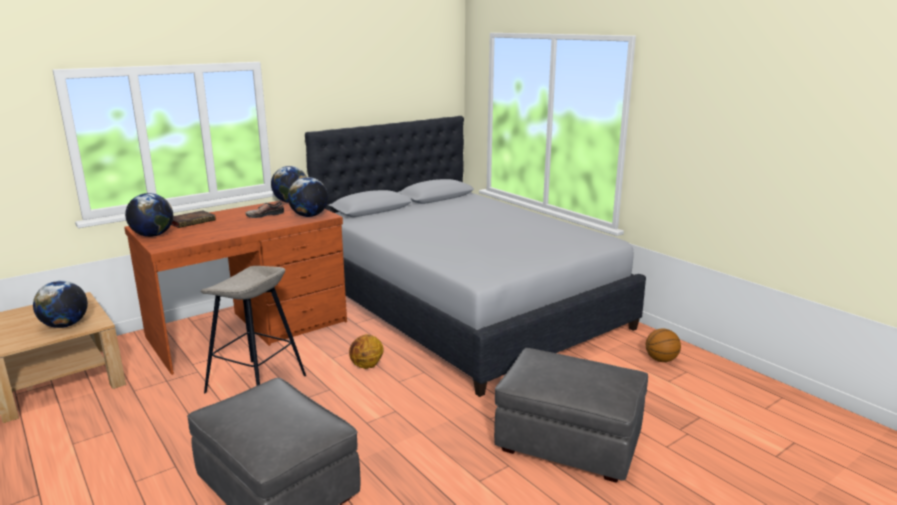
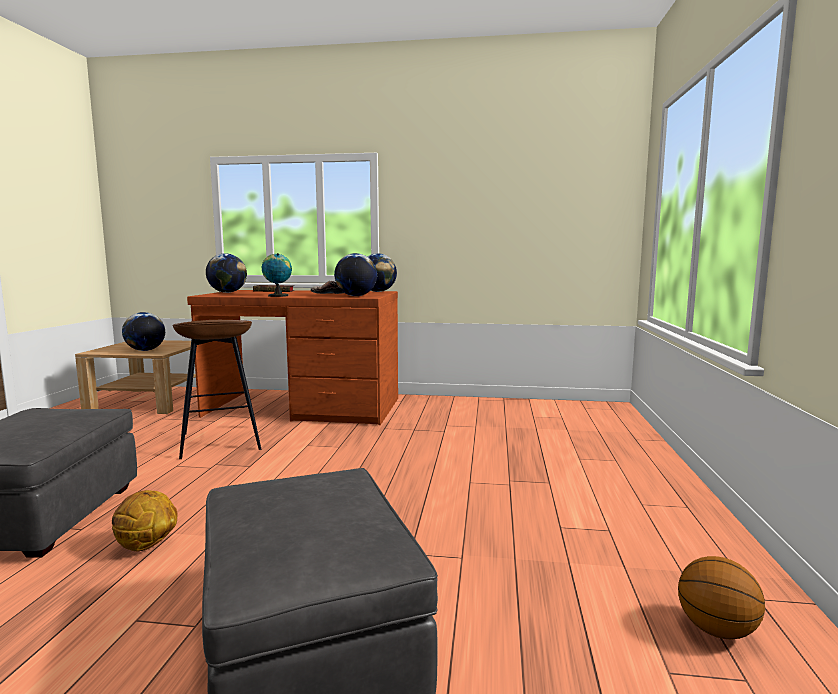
camera: 45 degrees right, 10 degrees down
(240, 231) = (277, 295): none -> globe
(256, 384) = (220, 441): grey stool -> brown stool
(367, 366) = (315, 461): basketball -> basketball (146, 546)
(465, 306) = (520, 448): grey bed -> none

